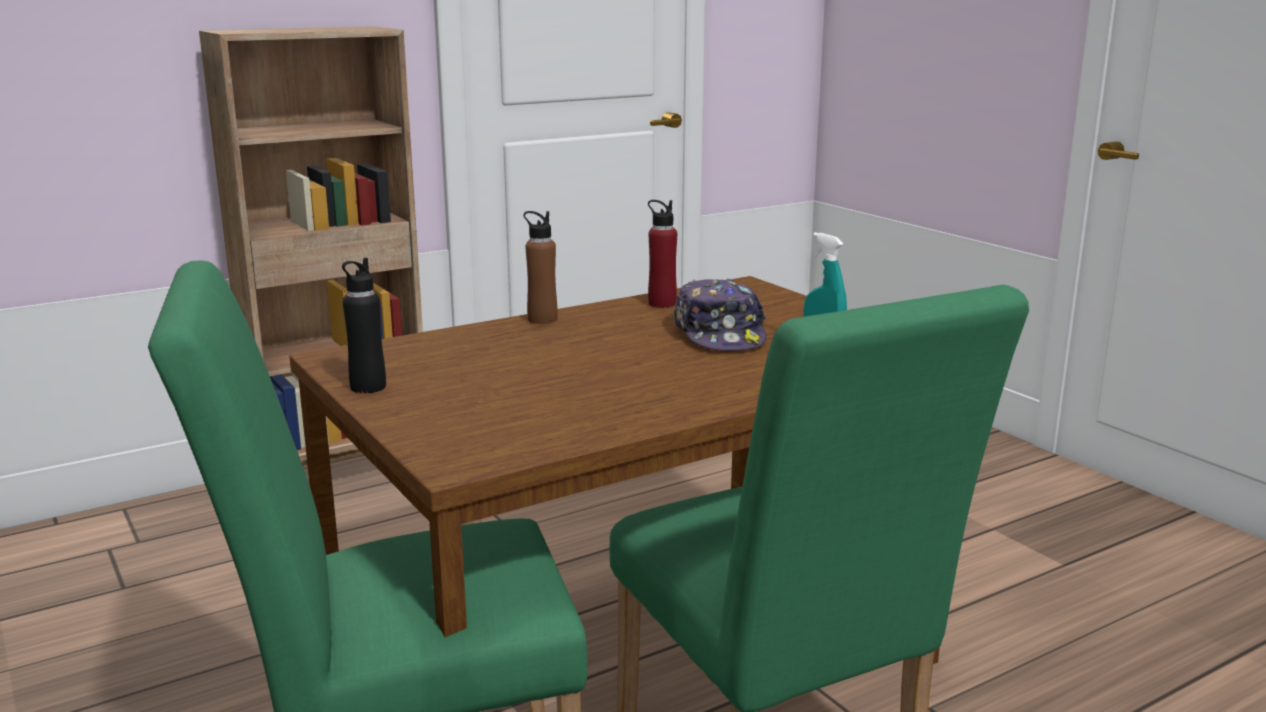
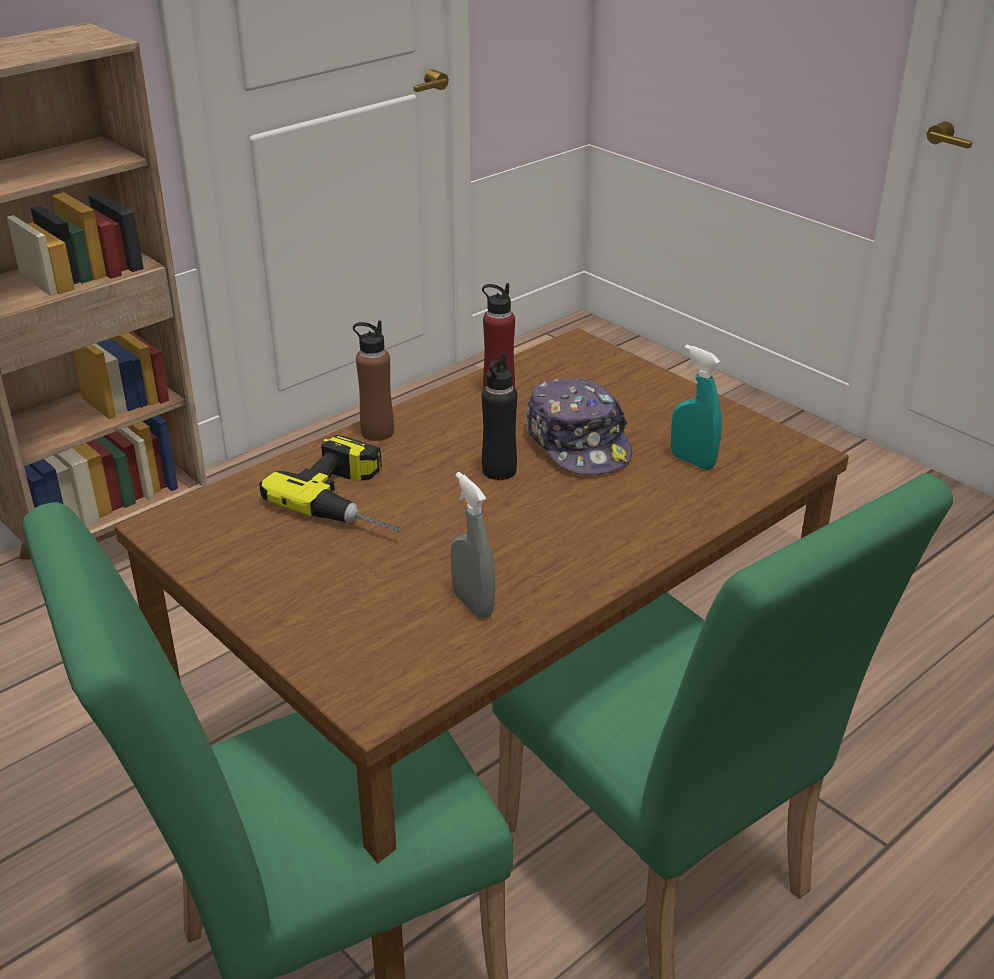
camera: 10 degrees left, 15 degrees up
(368, 387) = (229, 578): black bottle -> black bottle (499, 470)
(503, 352) = (355, 499): none -> power drill
(576, 415) = (473, 604): none -> grey spray bottle

